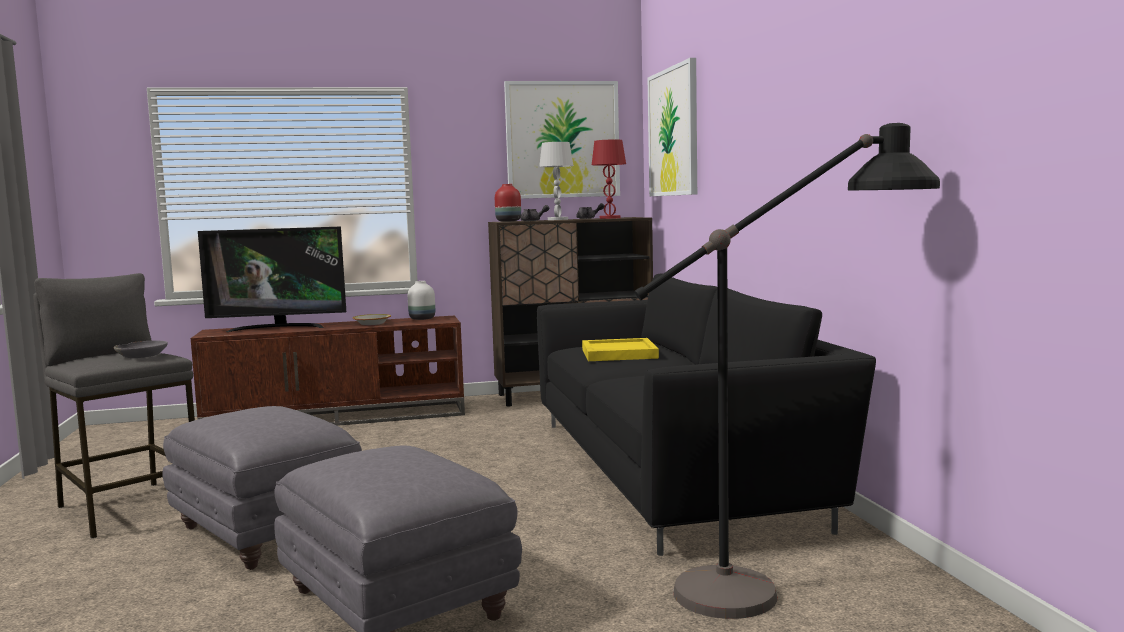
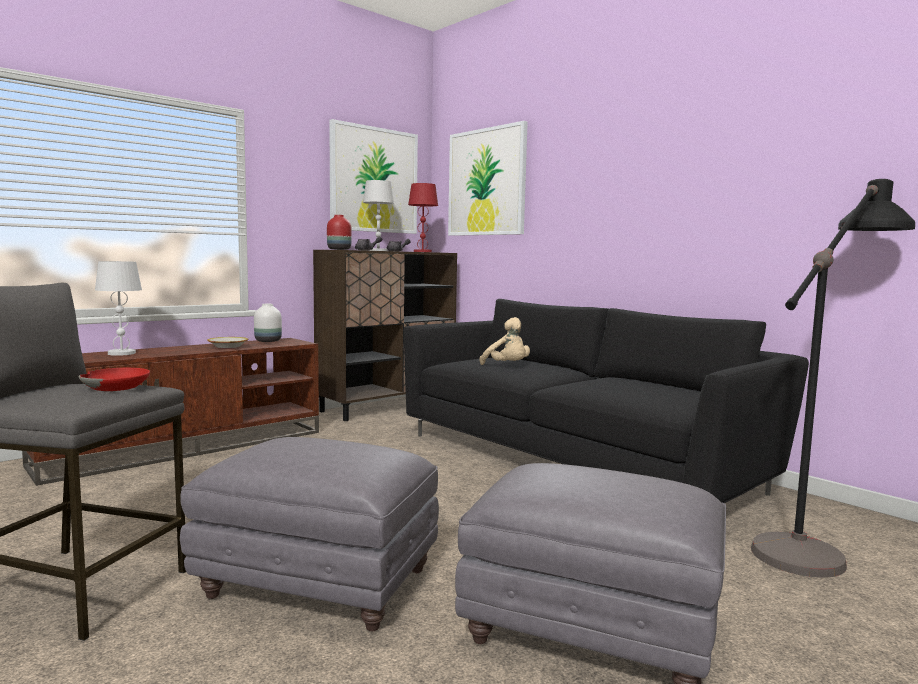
camera: 30 degrees left, 0 degrees up
(143, 355) = (116, 387): grey bowl -> red bowl
(278, 328) = (122, 353): television -> white table lamp
(618, 354) = (507, 366): yellow tray -> beige plush toy

